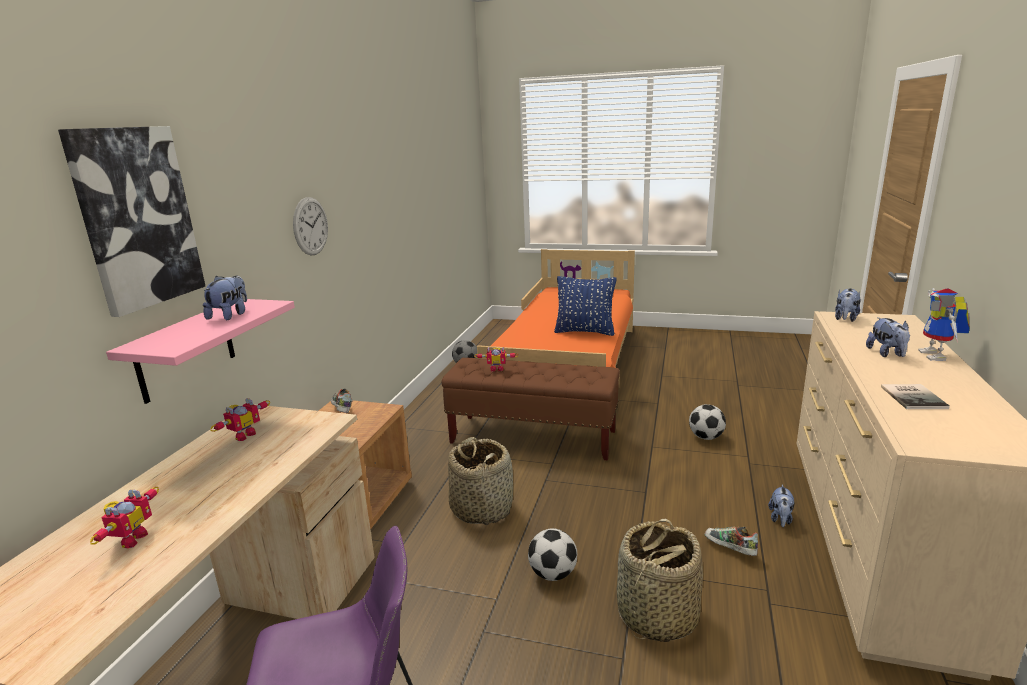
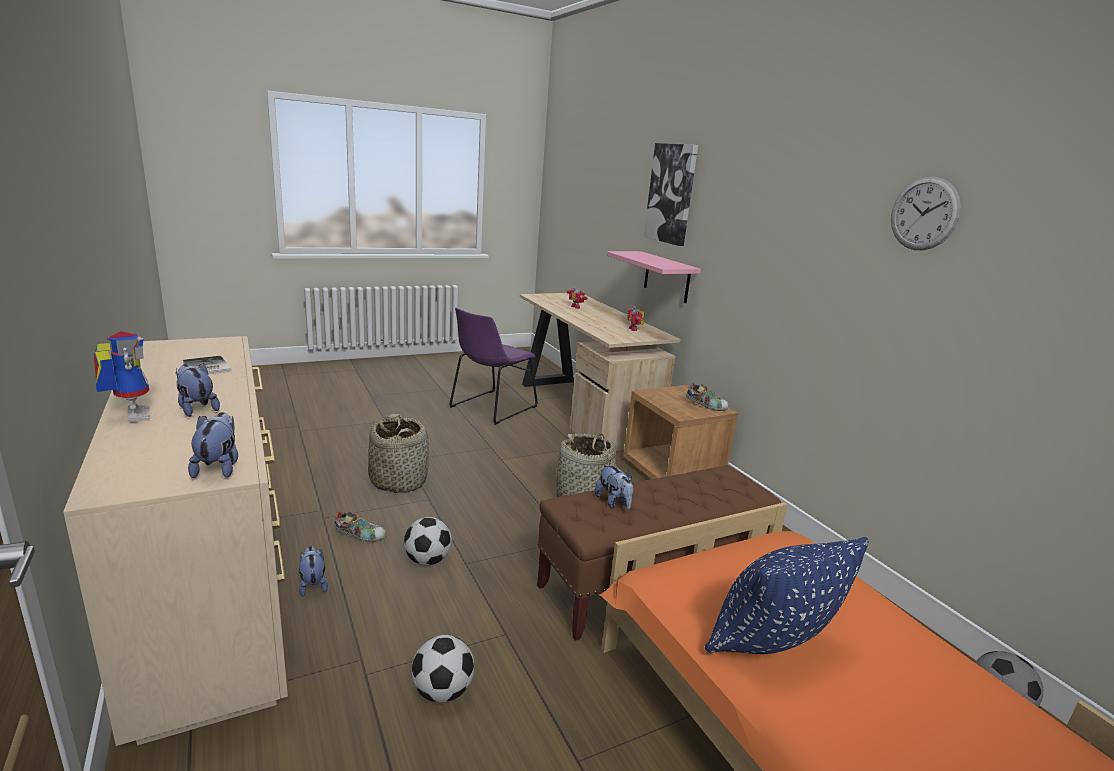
camera: 135 degrees right, 0 degrees up
(230, 315) = (657, 261): plush toy -> plush toy (614, 502)
(310, 226) = (782, 251): wall clock -> wall clock (924, 214)
(497, 368) = (701, 487): toy robot -> none
(553, 574) = (482, 479): football -> football (428, 561)

